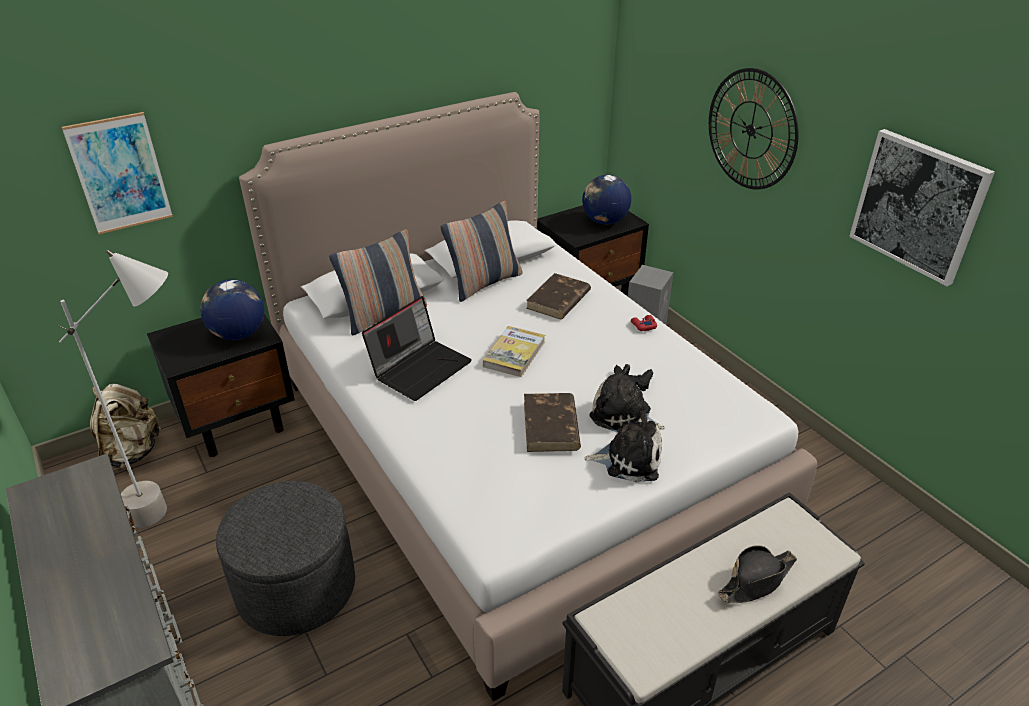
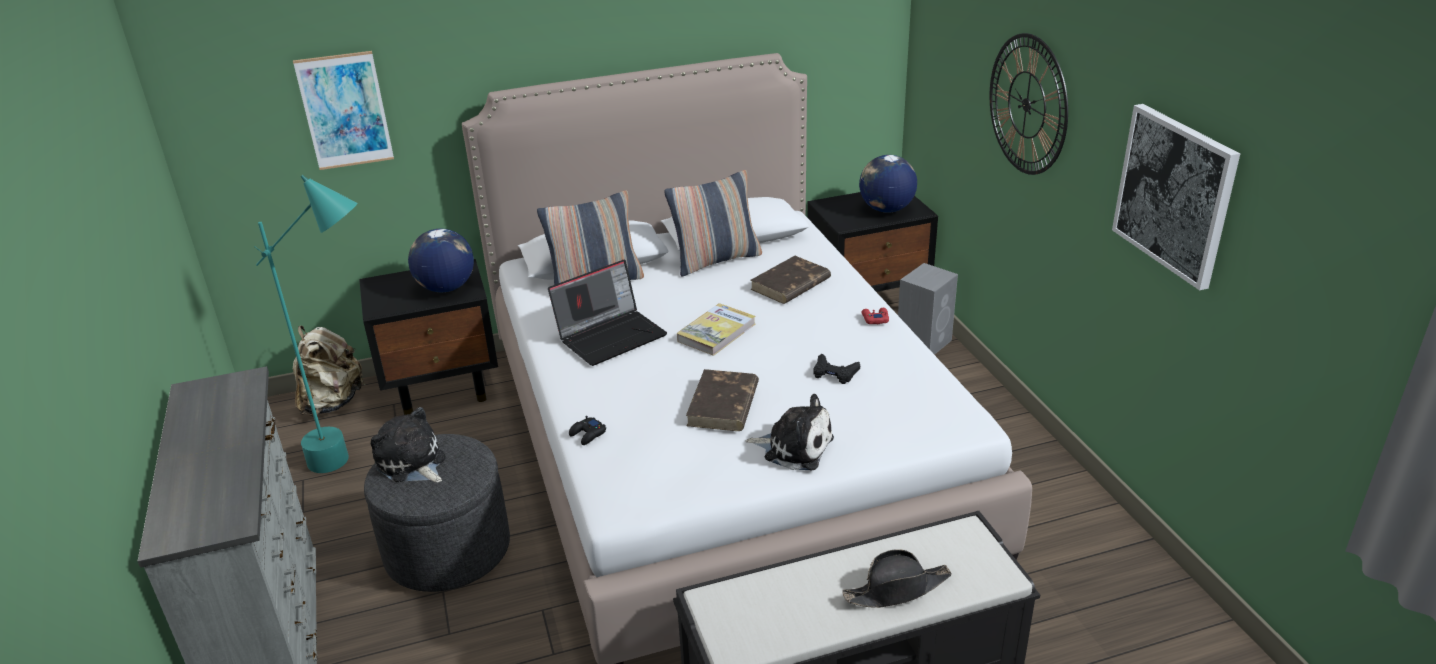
camera: 15 degrees right, 5 degrees down
(180, 509) = (360, 461): grey floor lamp -> turquoise floor lamp
(438, 472) = (588, 434): none -> black game controller
(623, 416) = (808, 405): plush toy -> plush toy (412, 463)

